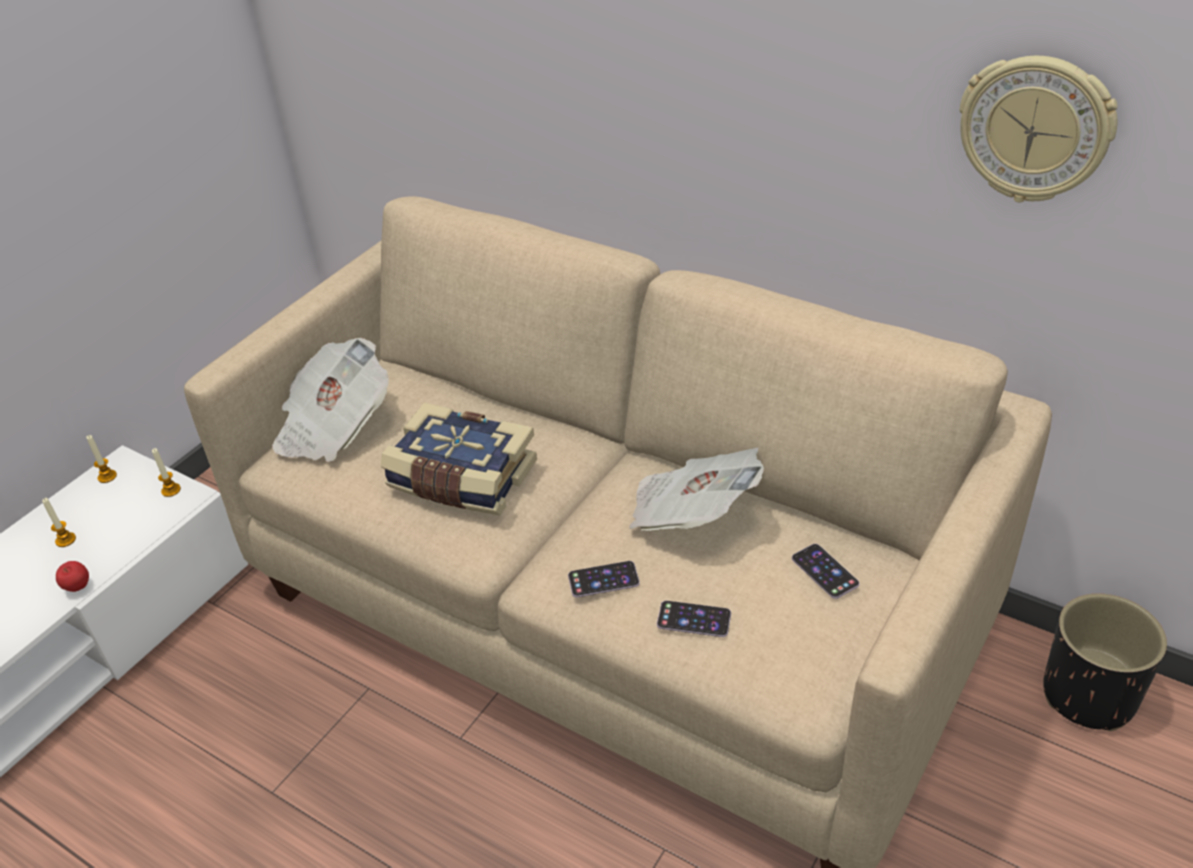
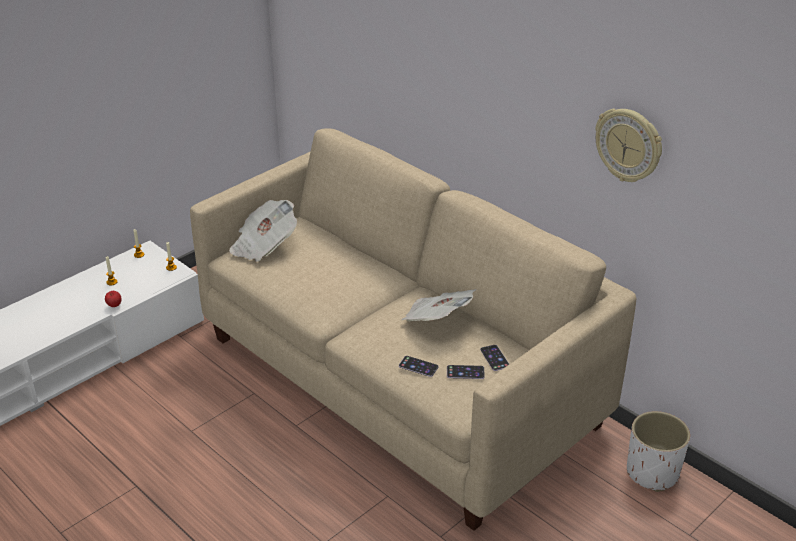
camera: 10 degrees right, 5 degrees down
(461, 479) = (322, 282): book -> none
(603, 579) = (379, 341): phone -> phone (465, 372)
(1089, 695) = (652, 473): black planter -> white planter

